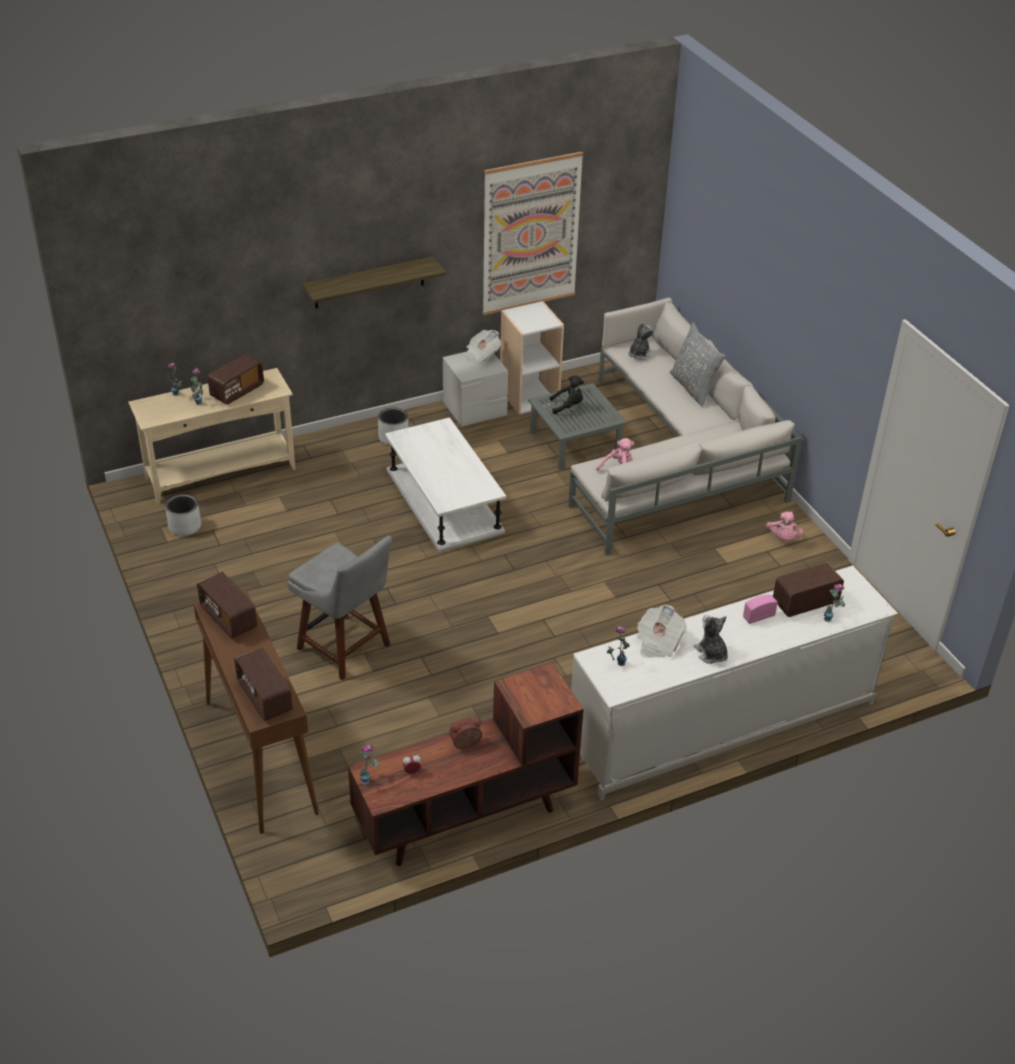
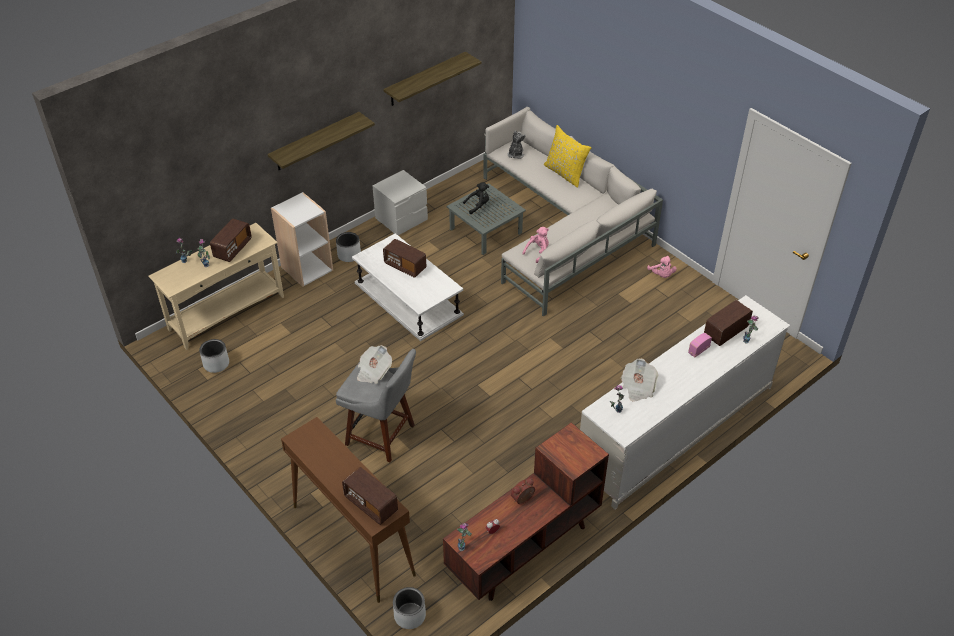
camera: 15 degrees left, 5 degrees up
(229, 618) = (314, 445): radio -> radio (405, 266)
(291, 857) = (409, 615): none -> grey planter
(481, 355) = (401, 178): newspaper -> newspaper (373, 371)
(529, 396) = (438, 200): bookcase -> bookcase (307, 268)
(531, 234) = (425, 79): picture -> shelf
(693, 388) = (565, 173): grey pillow -> yellow pillow
(711, 654) = (678, 387): plush toy -> none

